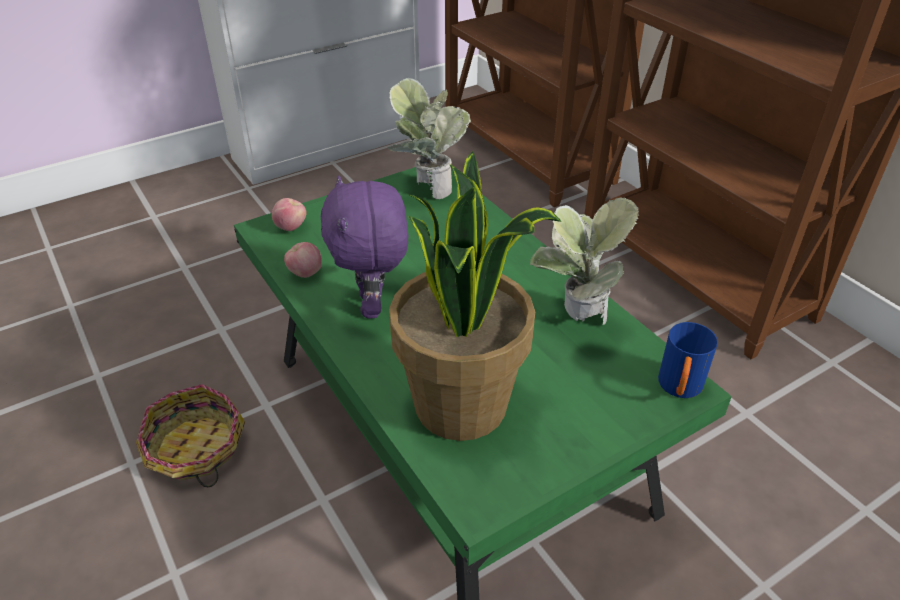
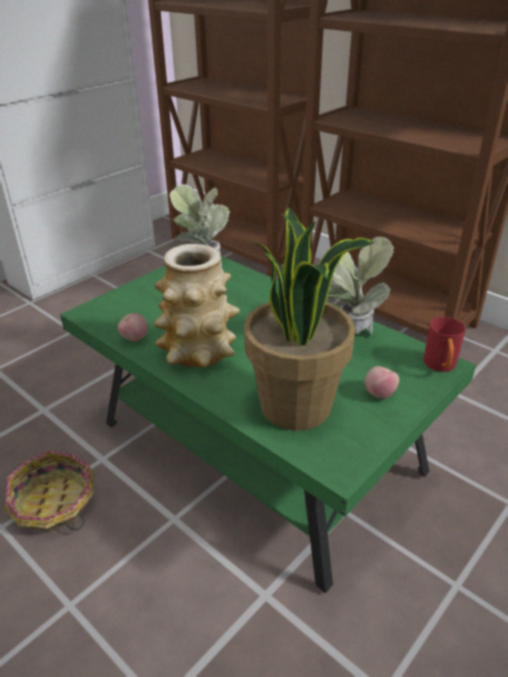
camera: 15 degrees left, 5 degrees down
(291, 227) = (108, 309): apple -> apple (379, 394)
(373, 306) = (198, 352): purple plush toy -> vase
(679, 389) = (440, 367): blue mug -> red mug

